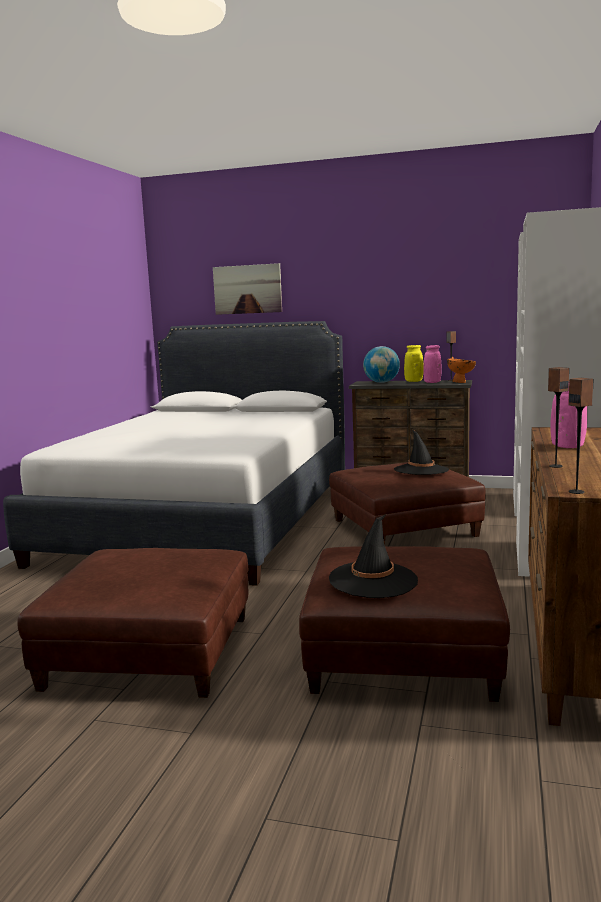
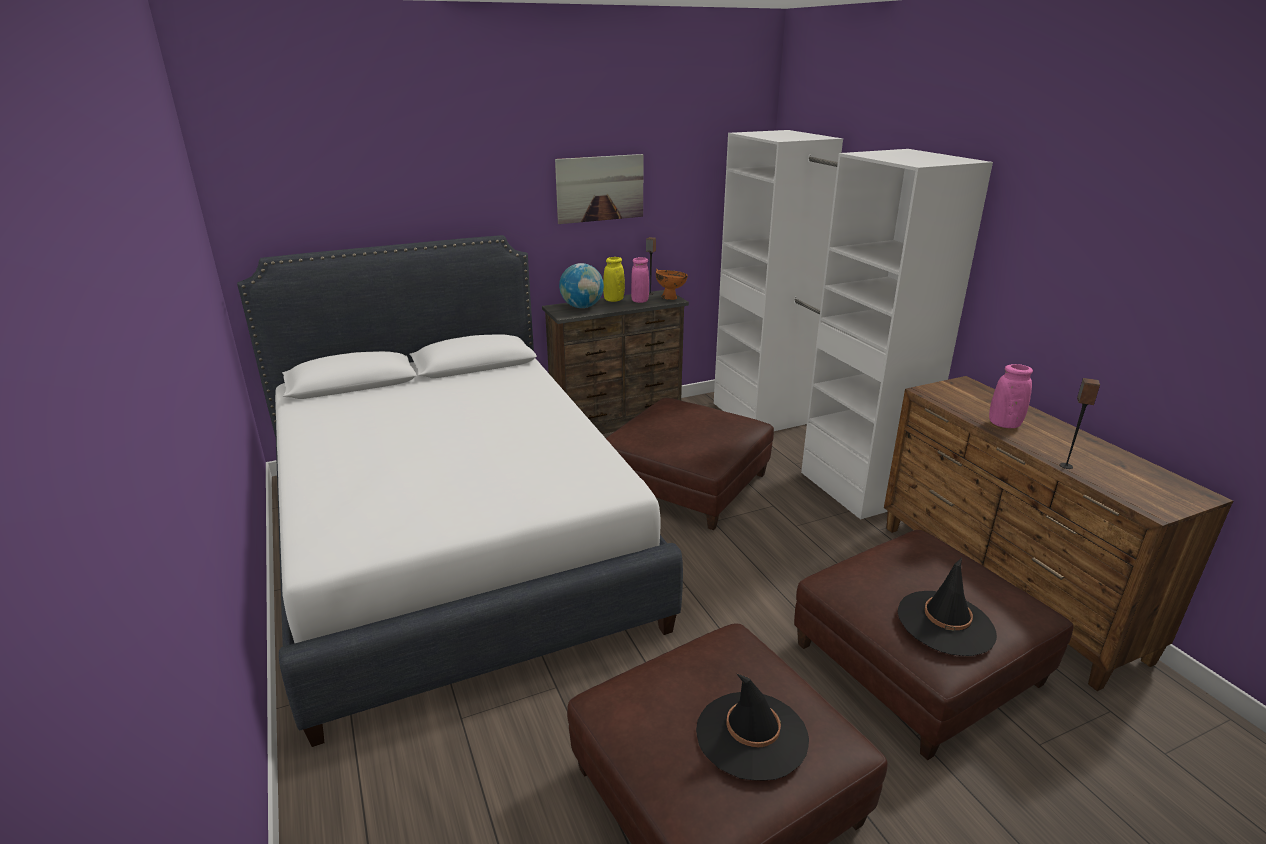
camera: 40 degrees left, 15 degrees up
(247, 289) = (380, 193): picture -> picture (600, 188)
(421, 470) = (703, 420): black hat -> black hat (751, 735)
(576, 492) = (1162, 510): speaker -> none

